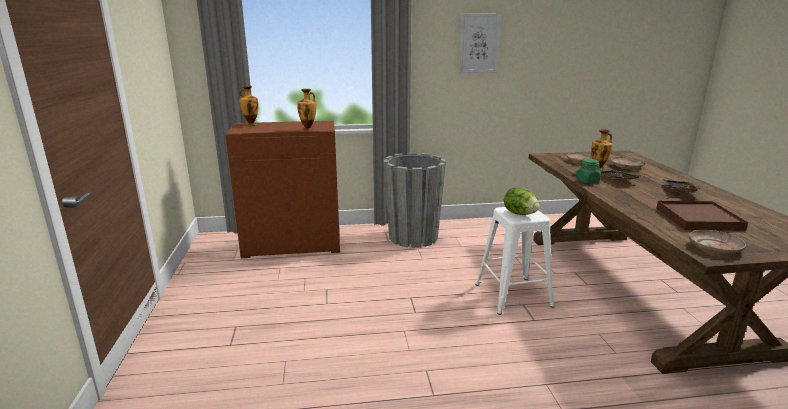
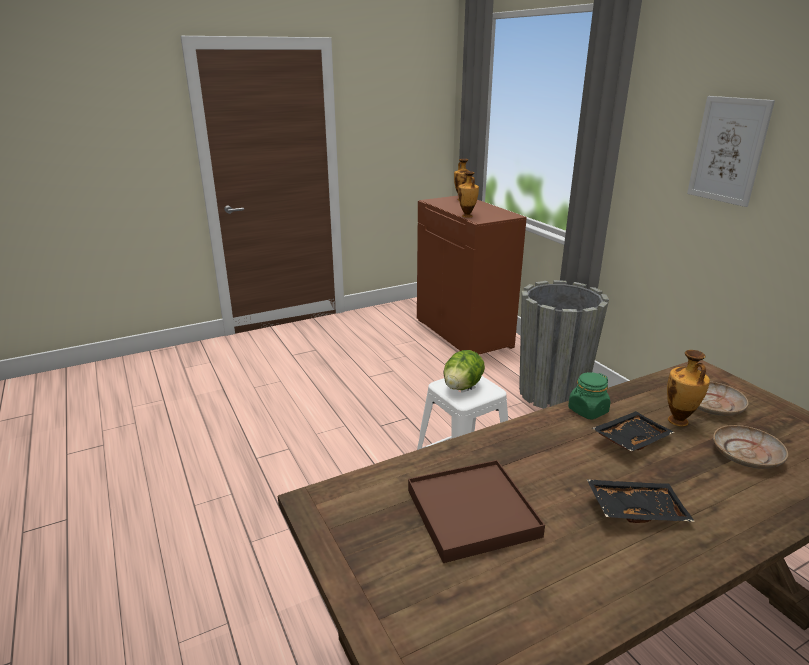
camera: 70 degrees right, 5 degrees up
(714, 248) = (344, 512): beige plate -> none

